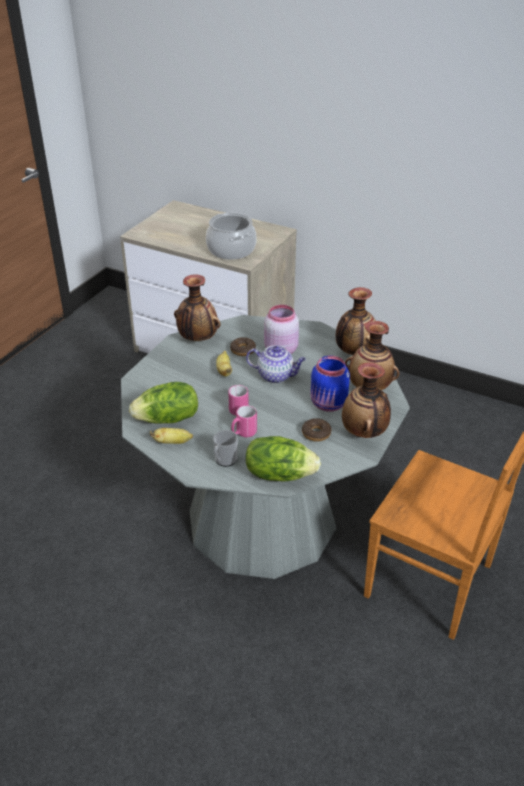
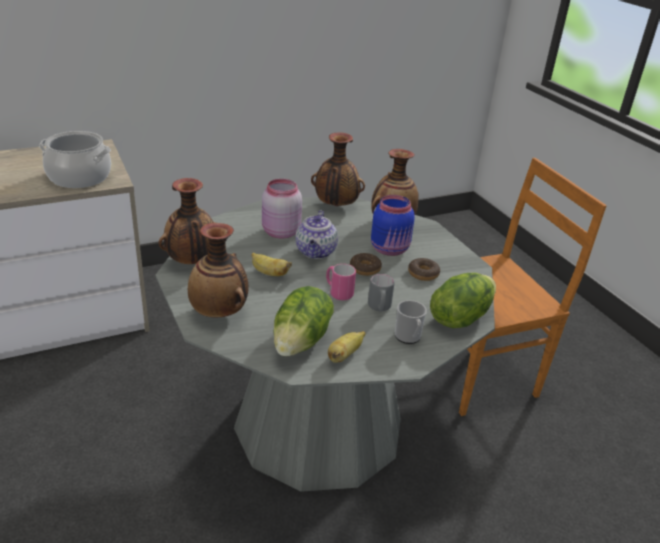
camera: 55 degrees left, 5 degrees down
(243, 350) = (251, 249): donut -> donut (365, 268)
(243, 433) = (379, 308): pink mug -> grey mug
(276, 376) = (316, 252): teapot -> teapot turned 135 degrees clockwise
(364, 433) = (447, 253): vase -> vase (219, 313)

